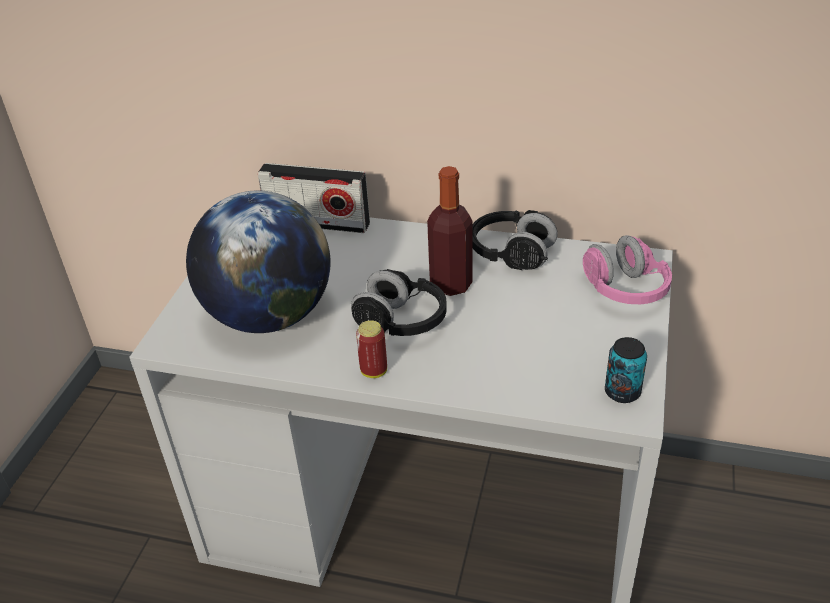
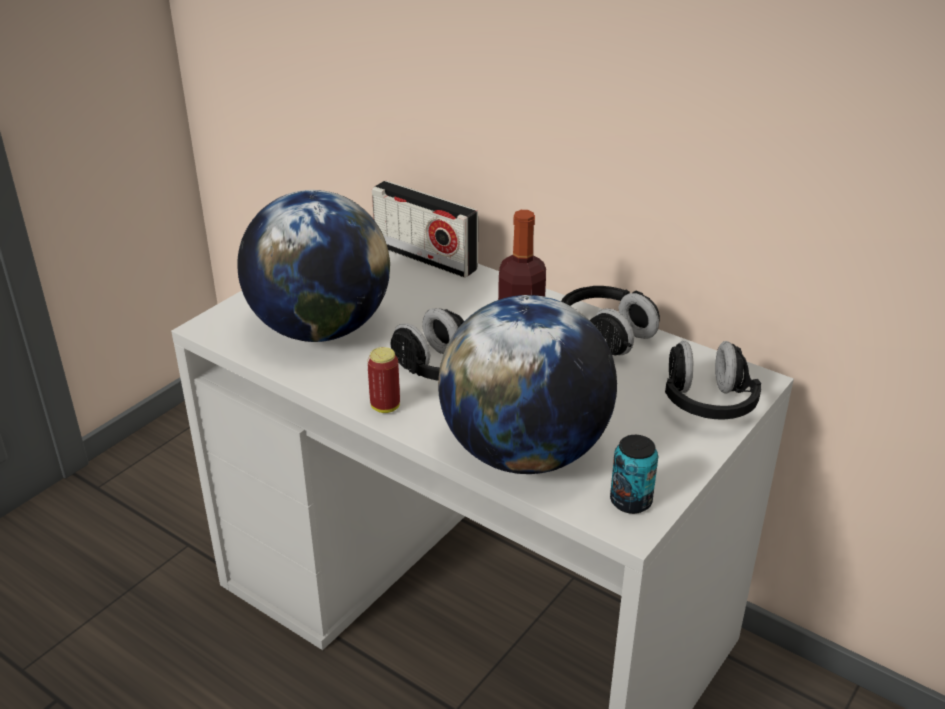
camera: 20 degrees right, 5 degrees down
(515, 377) = (524, 453): none -> globe
(624, 290) = (707, 403): pink headphones -> black headphones

